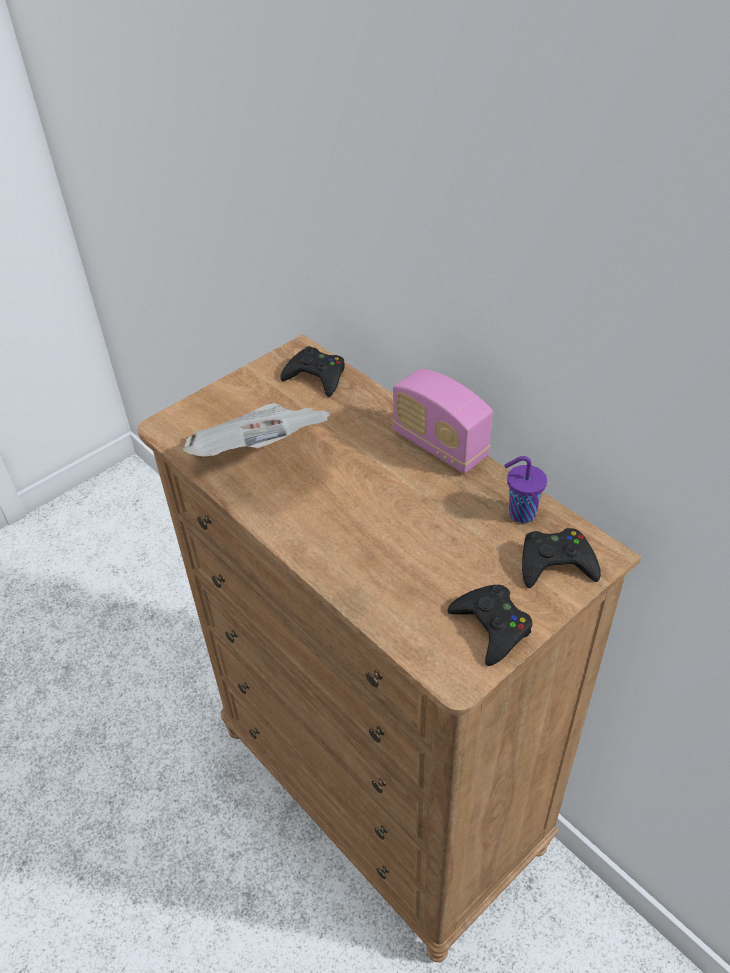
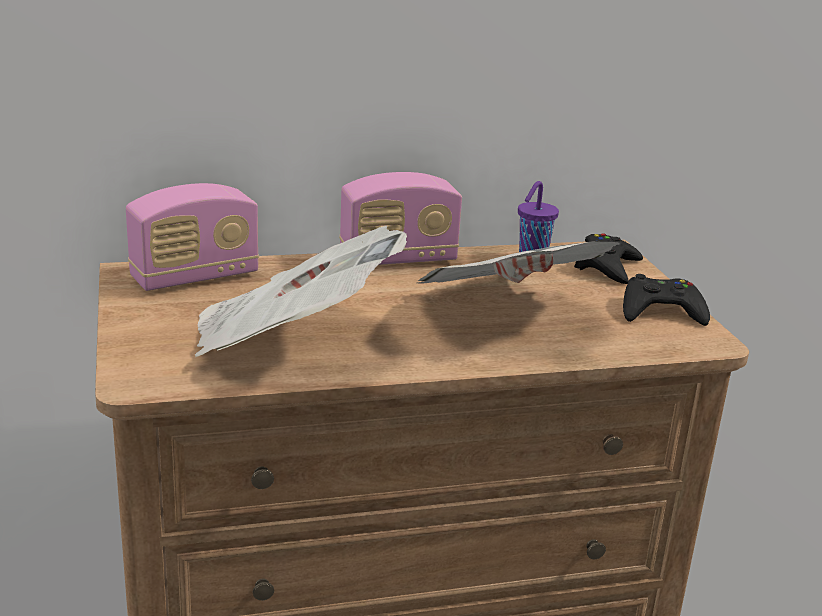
camera: 65 degrees left, 20 degrees down
(316, 377) = (195, 277): black game controller -> radio
(399, 538) = (508, 313): none -> newspaper

